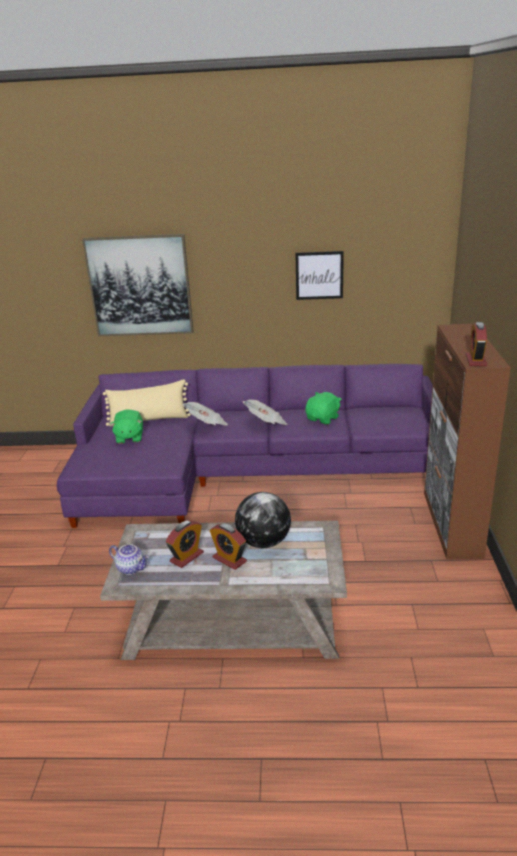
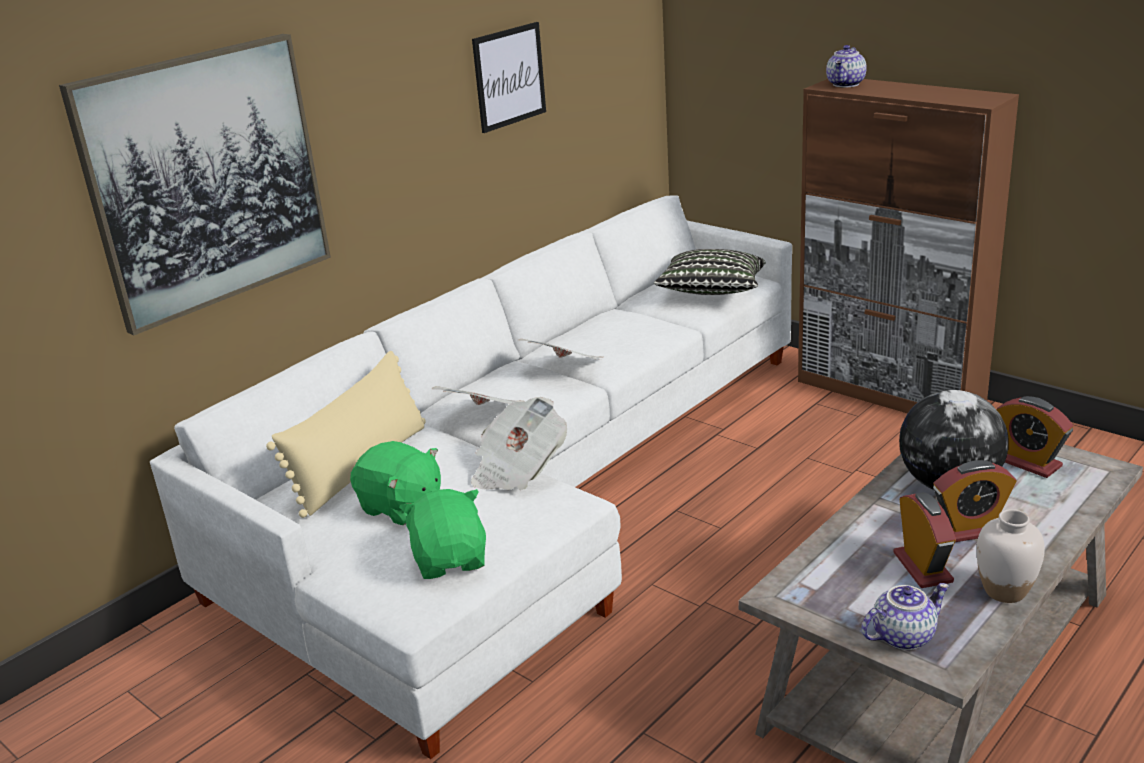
camera: 50 degrees left, 0 degrees up
(176, 446) = (518, 469): none -> newspaper
(186, 583) = (1004, 591): none -> white vase
(241, 471) = (524, 493): purple sofa -> white sofa
(323, 419) = (629, 327): green plush toy -> green plush toy (451, 560)
(386, 422) = (711, 292): none -> pillow
(460, 330) = (846, 84): none -> teapot
(476, 360) = (971, 100): alarm clock -> alarm clock (1028, 463)

